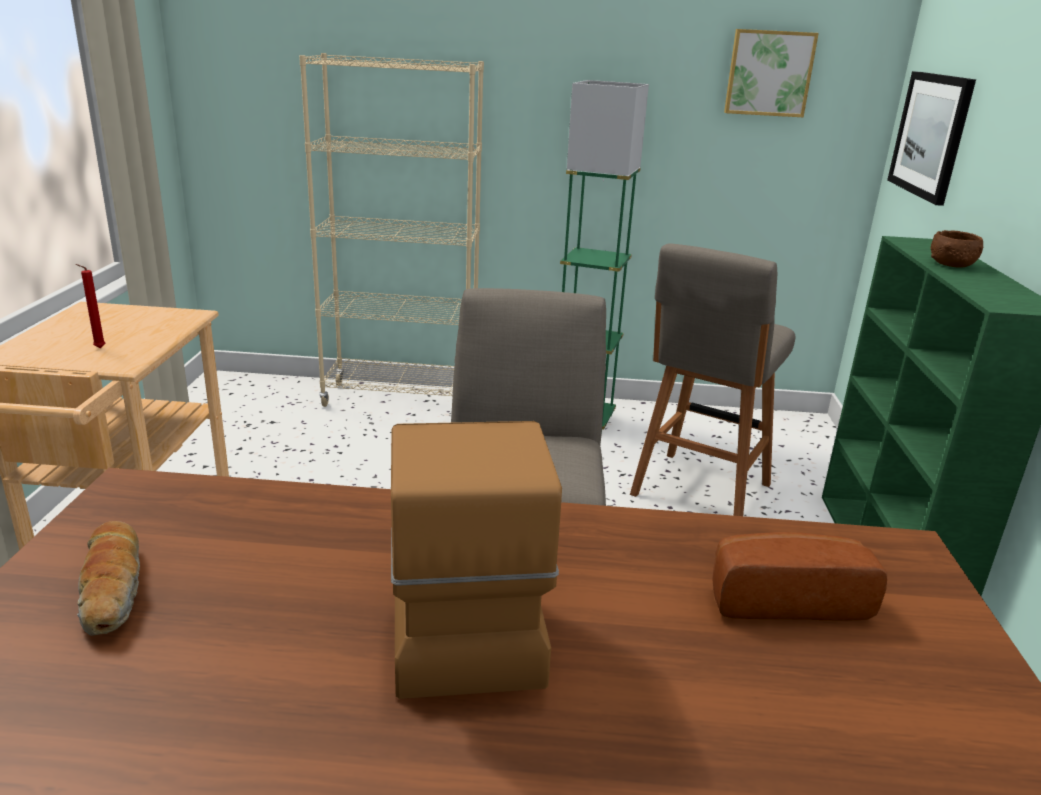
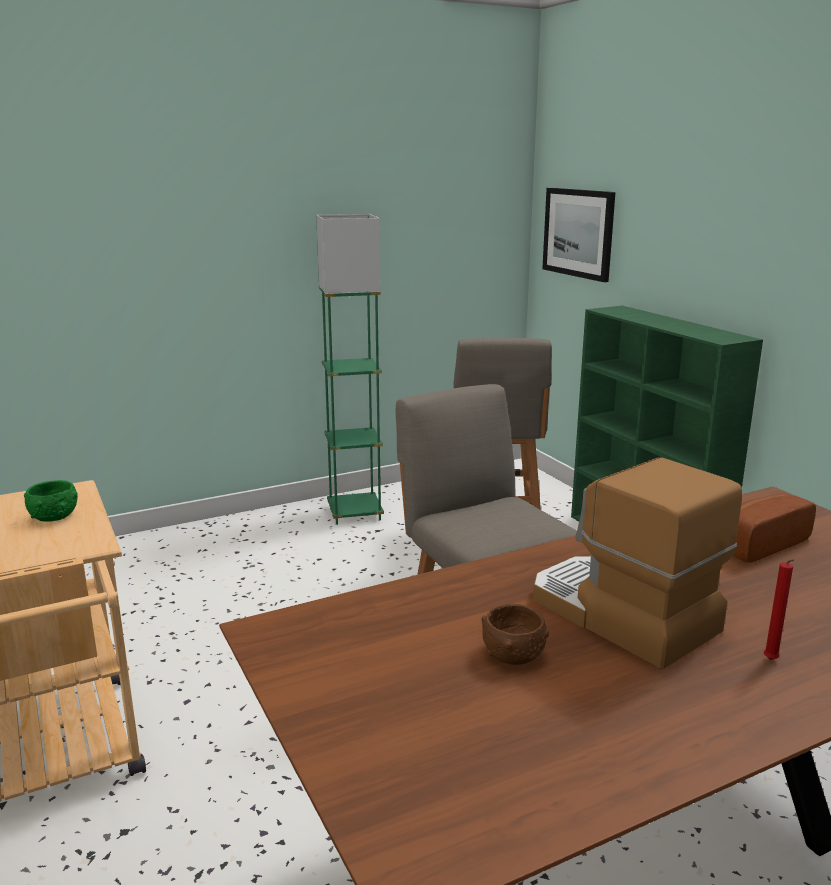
camera: 30 degrees left, 5 degrees down
(98, 348) = (40, 539): red candle -> red candle (771, 661)
(114, 590) = (387, 692): bread -> none
(138, 333) = (54, 516): none -> green bowl
(401, 400) = (179, 541): beige bookcase -> none
(769, 73) = (444, 196): picture -> none
(951, 264) = (654, 320): brown bowl -> brown bowl (513, 654)

